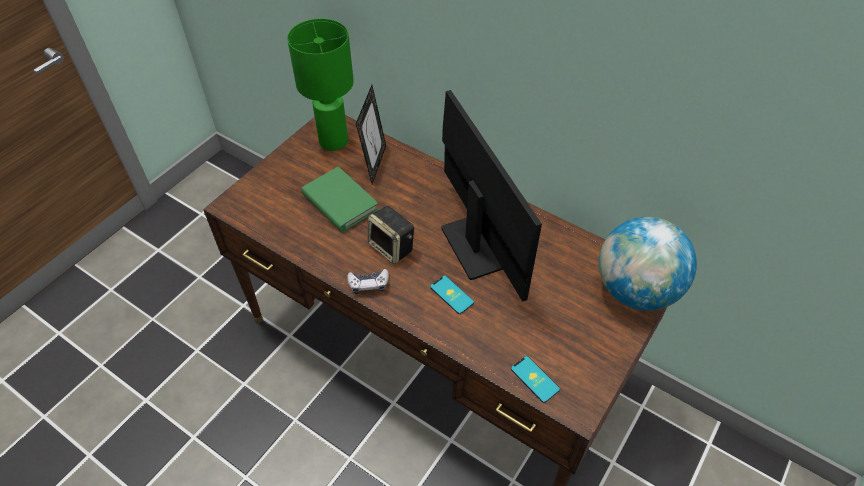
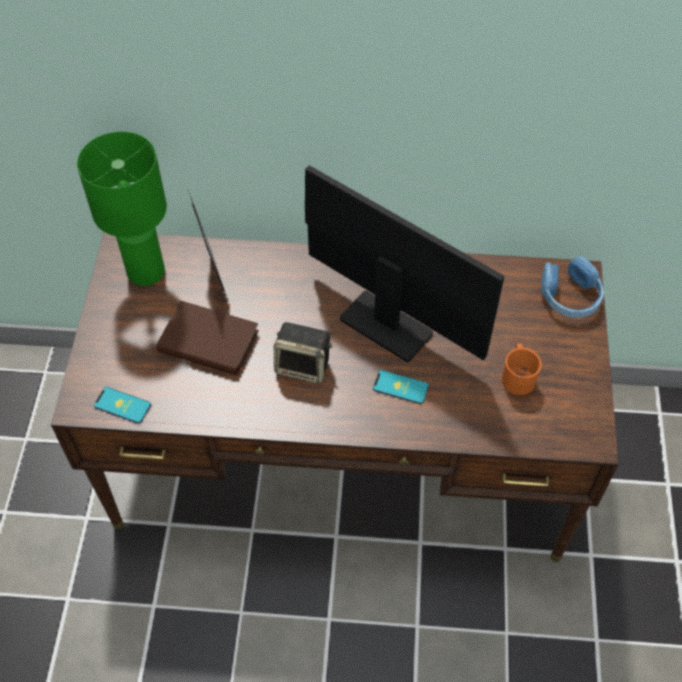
camera: 30 degrees left, 5 degrees up
(340, 202) = (208, 342): green book -> brown book
(368, 284) = (307, 418): game controller -> none
(534, 379) = (535, 432): phone -> phone (122, 405)
(550, 330) = (517, 376): none -> orange mug
(635, 290) = (569, 296): globe -> blue headphones

